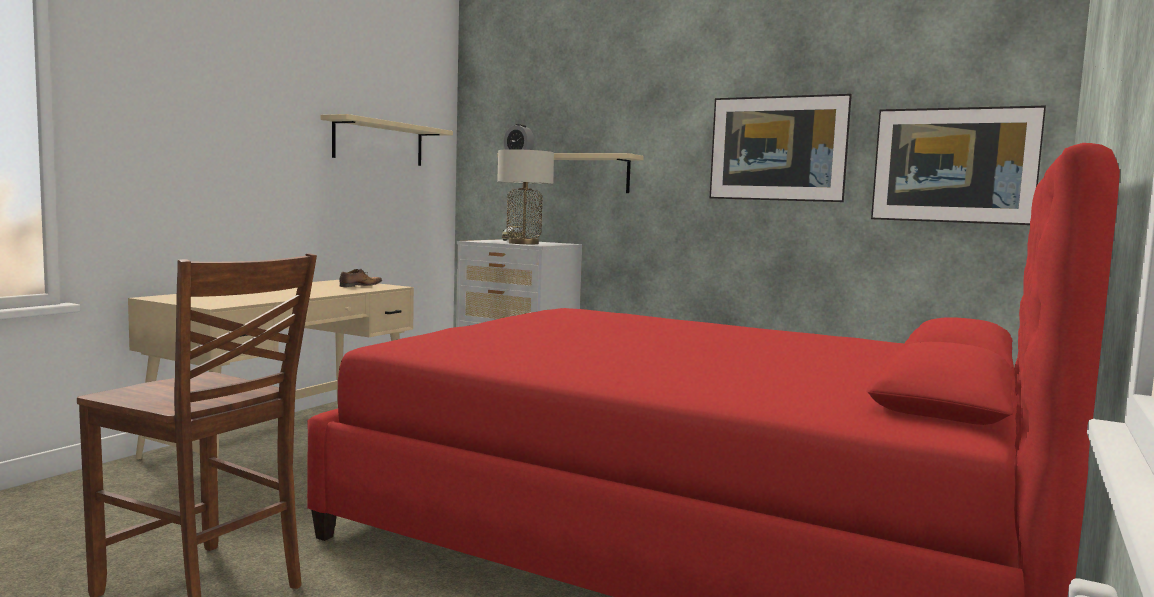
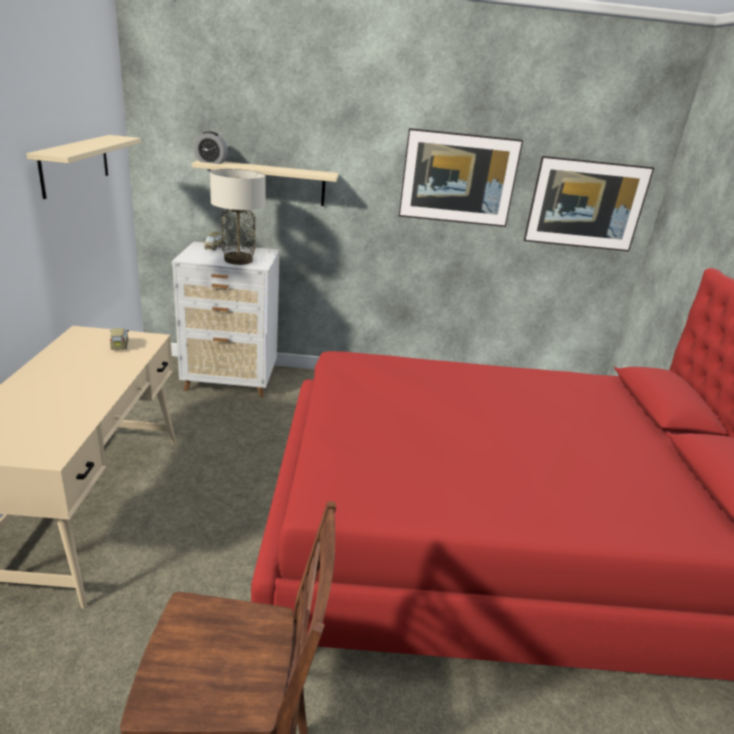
camera: 30 degrees left, 20 degrees up
(359, 286) = (120, 345): shoe -> toy car

